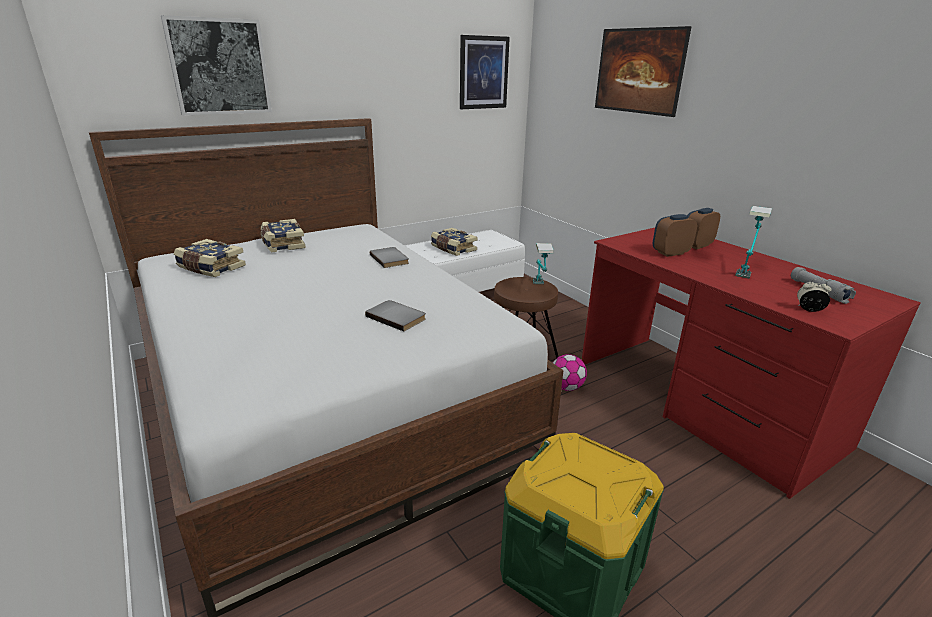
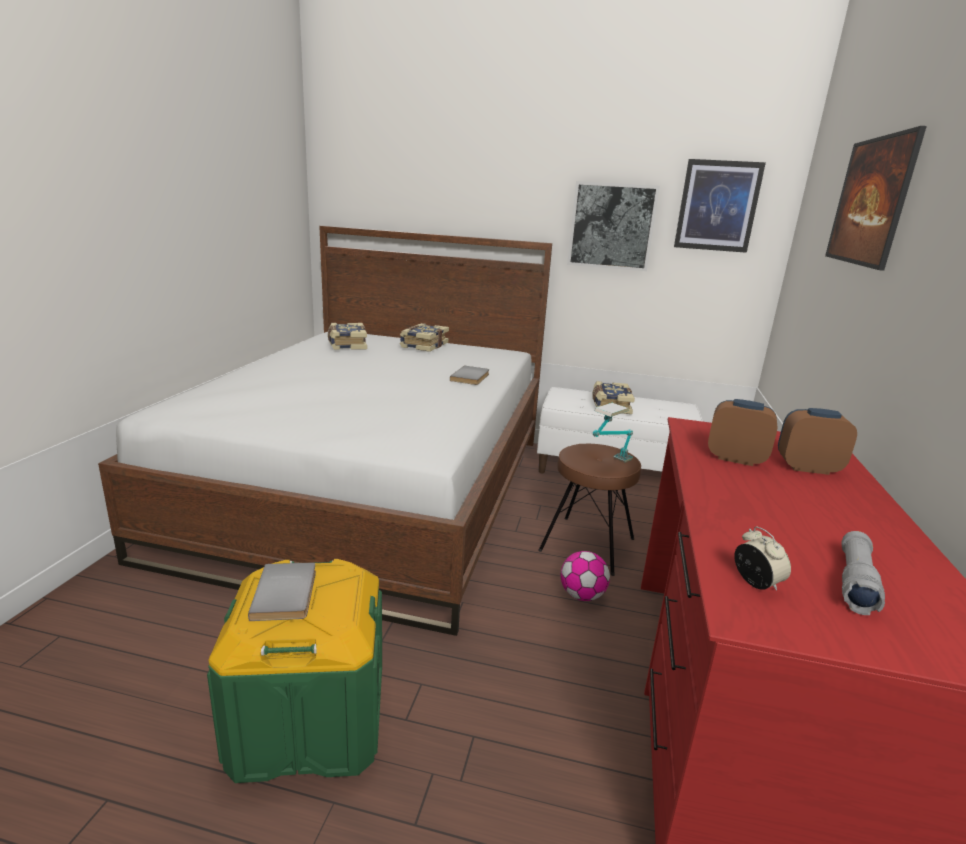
camera: 45 degrees right, 5 degrees down
(219, 67) = (422, 182): picture -> picture (611, 226)
(397, 317) = (371, 411): grey book -> grey book (287, 593)
(745, 268) = (807, 512): table lamp -> none

